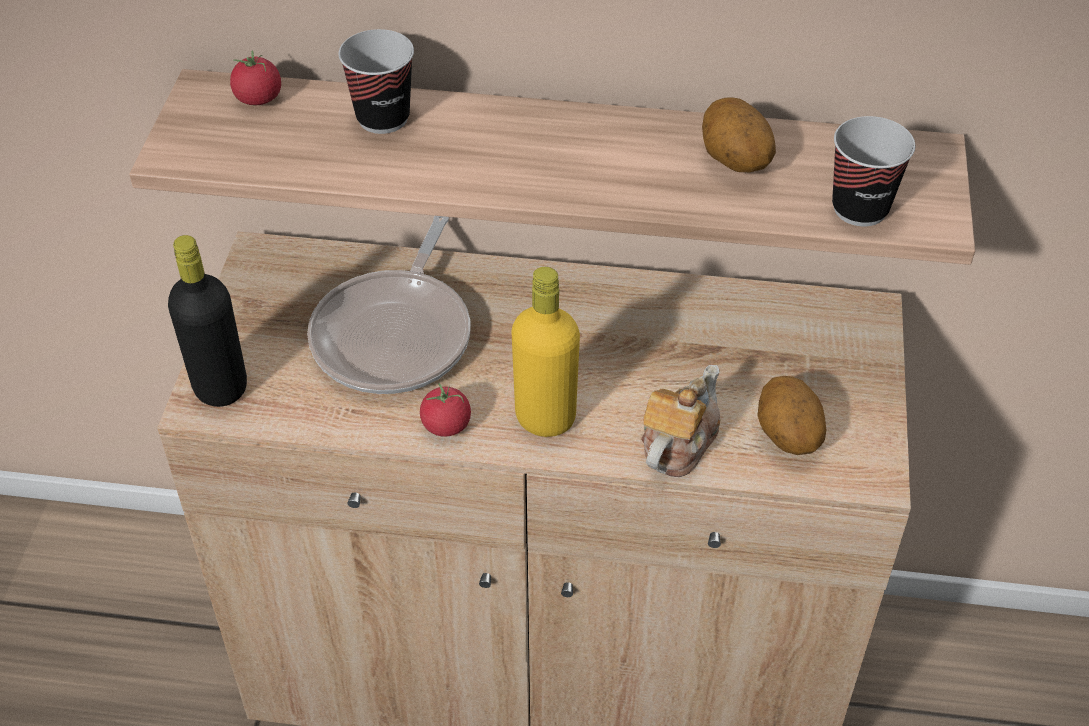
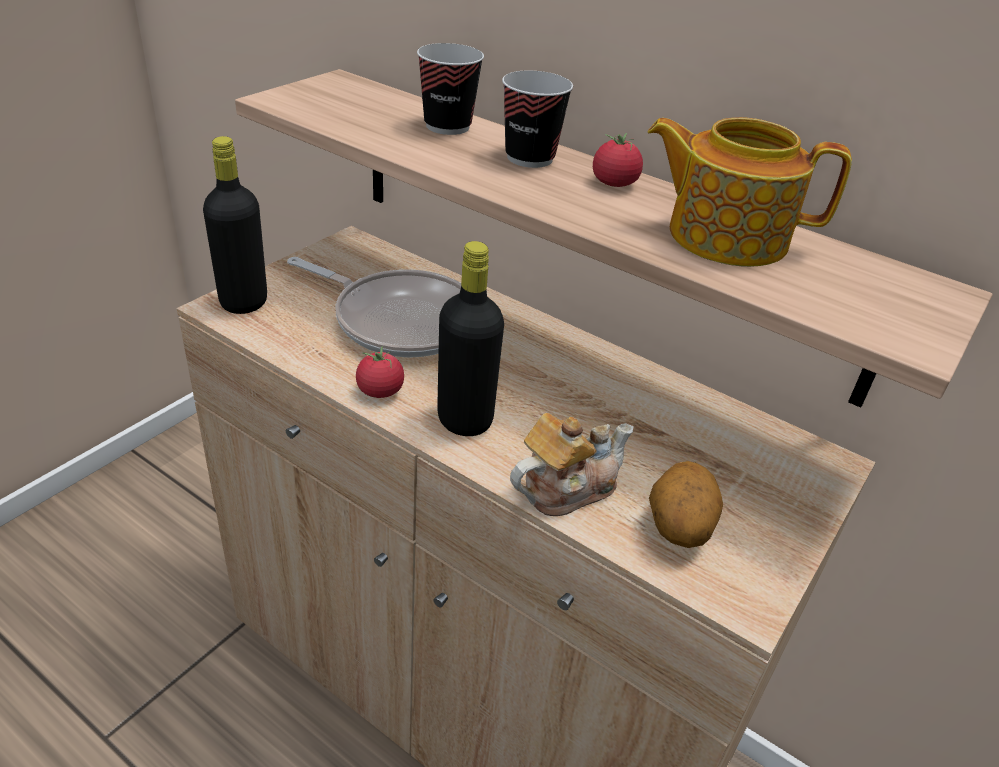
camera: 25 degrees right, 10 degrees down
(258, 98) = (370, 93): tomato -> tomato (614, 184)
(396, 334) = (399, 320): frying pan -> frying pan turned 105 degrees counterclockwise
(545, 418) = (465, 420): yellow bottle -> black bottle
(733, 162) = (724, 236): potato -> teapot
(860, 208) = (832, 305): cup -> cup (529, 158)

